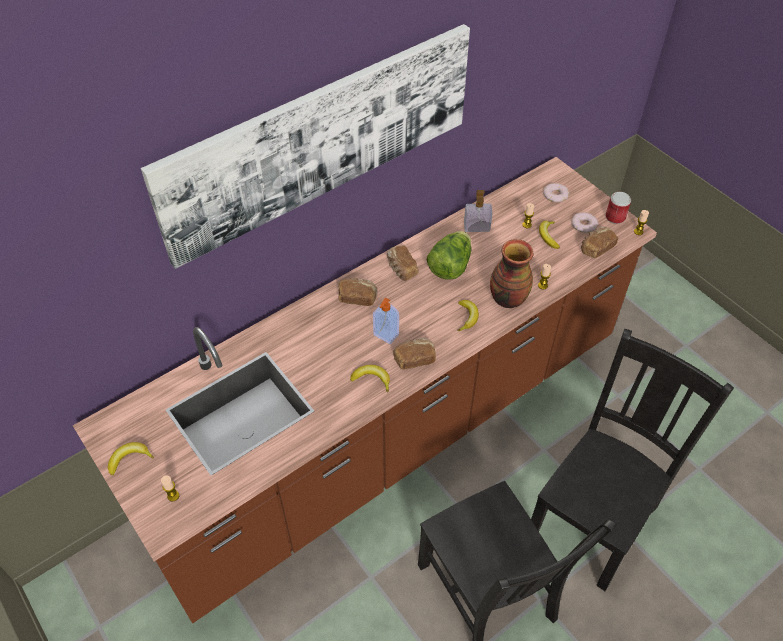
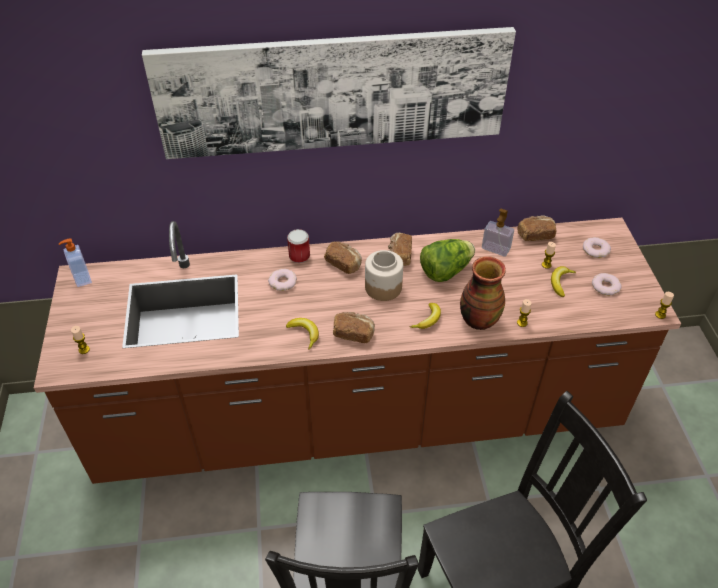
camera: 30 degrees right, 5 degrees down
(129, 459) = (76, 308): banana -> none
(315, 340) = (283, 282): none -> donut
(385, 335) = (344, 303): soap dispenser -> soap dispenser (82, 279)
(408, 305) = (383, 287): none -> jar
(596, 248) = (603, 312): bread -> bread (535, 235)
(615, 217) = (644, 292): can -> can (299, 256)

